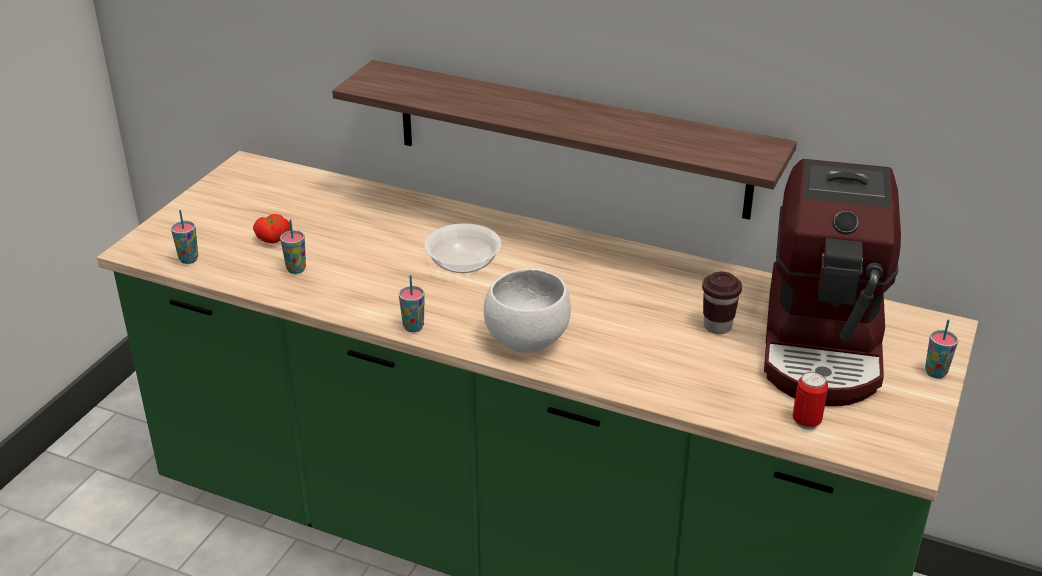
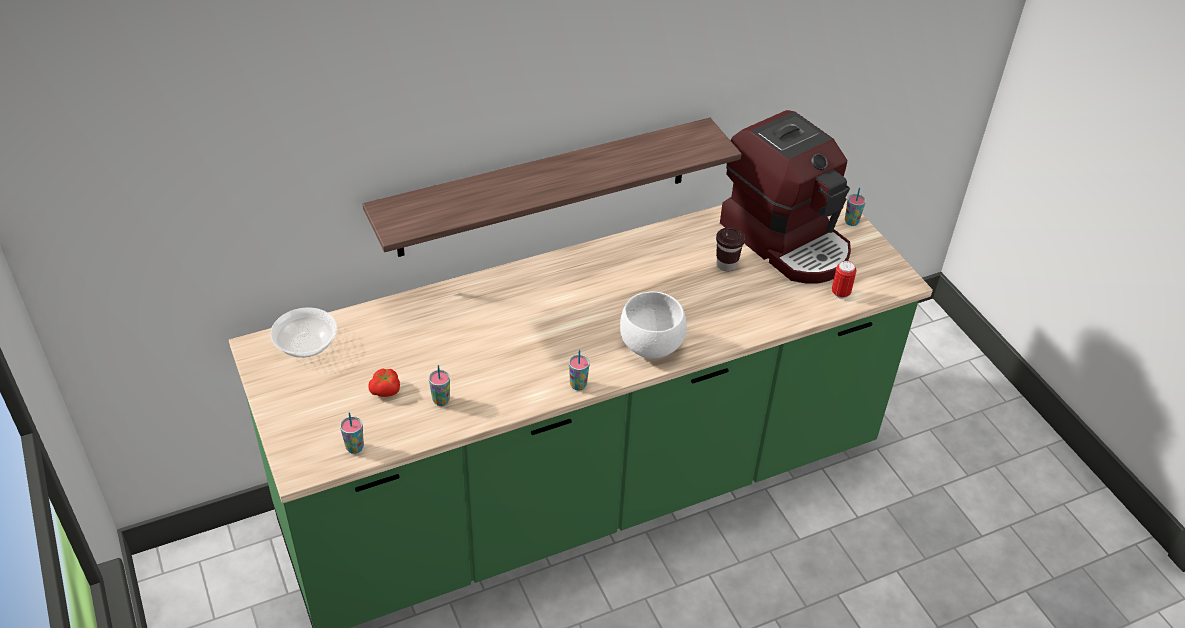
camera: 50 degrees left, 10 degrees up
(463, 263) = (536, 321): bowl -> bowl (306, 344)

